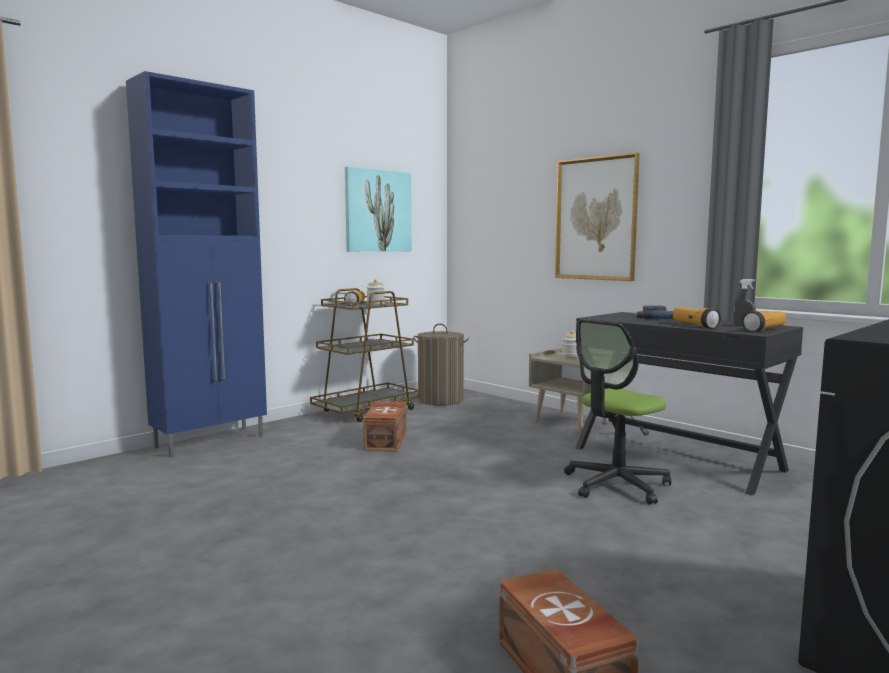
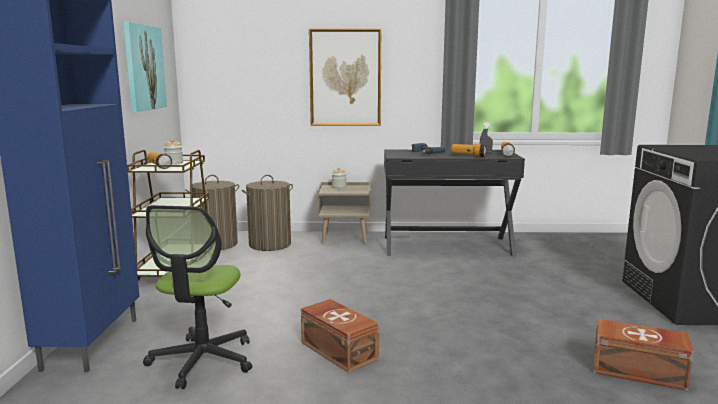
camera: 45 degrees left, 5 degrees up
(387, 440) = (256, 288): brown storage box -> brown storage box (339, 350)
(484, 410) = (270, 244): none -> laundry basket
(616, 485) = (455, 271): office chair -> office chair (202, 360)

